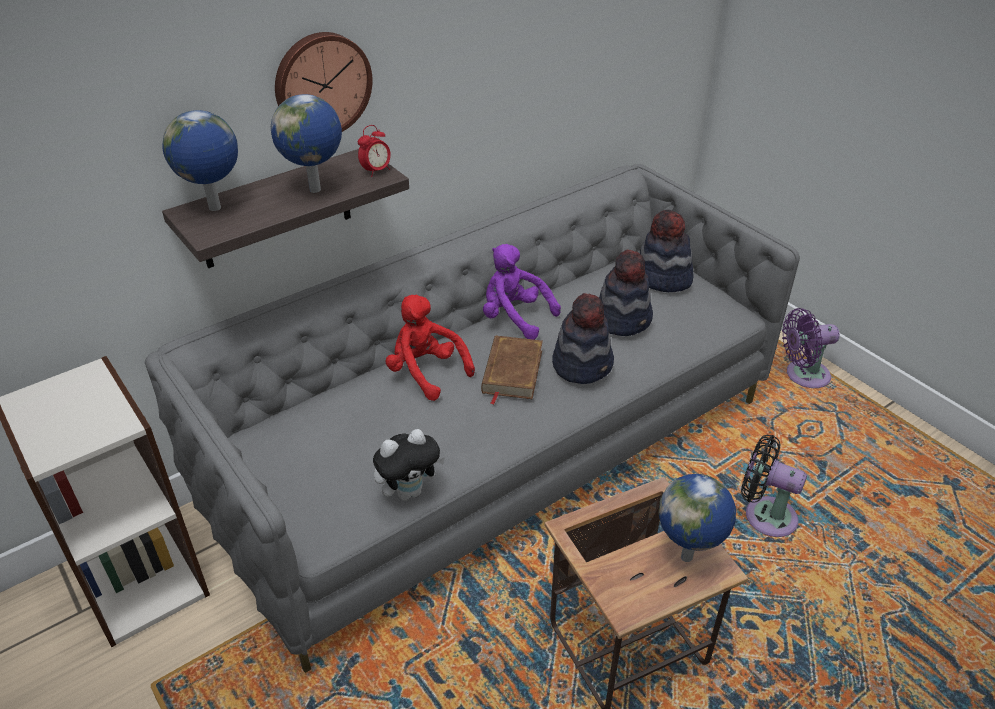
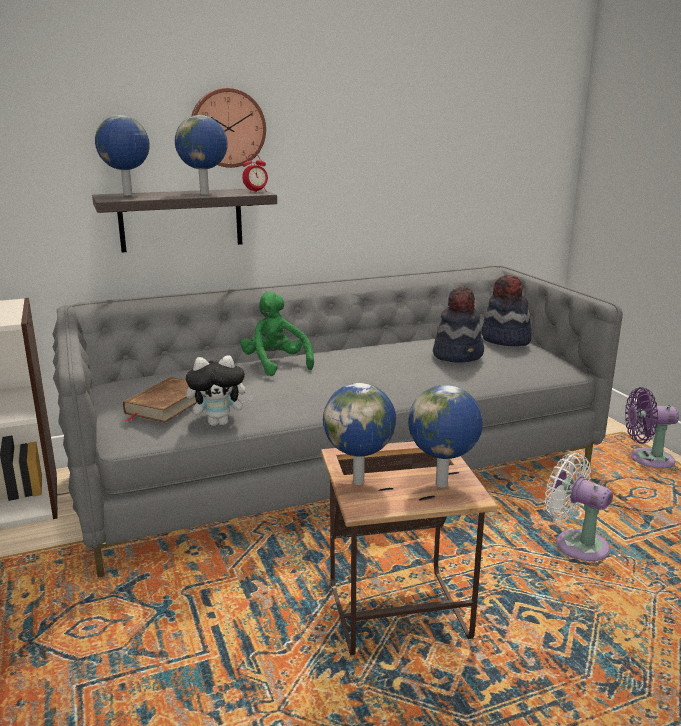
camera: 15 degrees right, 20 degrees down
(426, 372) = (275, 364): red plush toy -> green plush toy
(511, 372) = (345, 370): brown book -> brown book (166, 404)
(514, 317) = (366, 347): purple plush toy -> none
(583, 364) = (409, 373): hat -> none
(607, 570) = (360, 481): none -> globe
(765, 515) = (576, 544): black fan -> white fan

